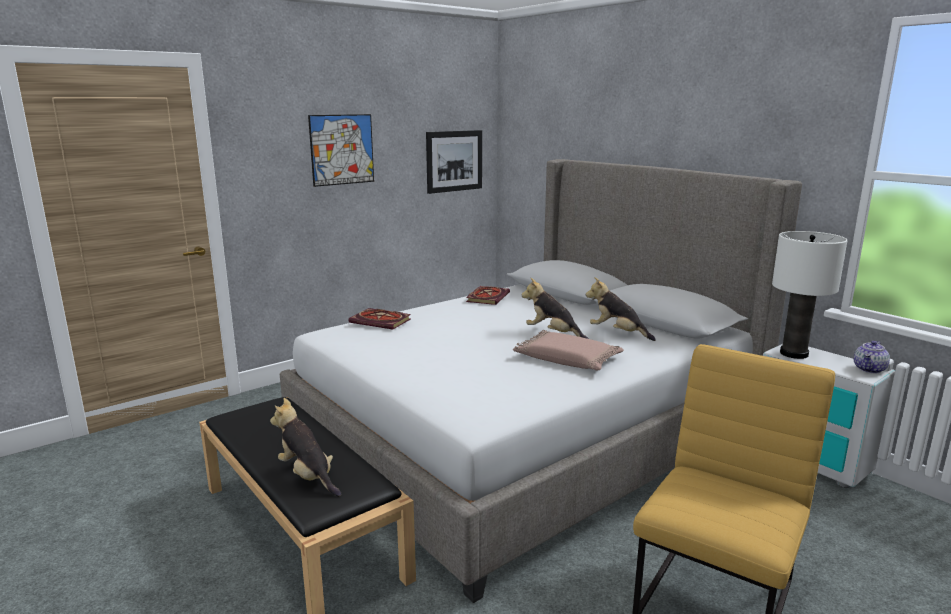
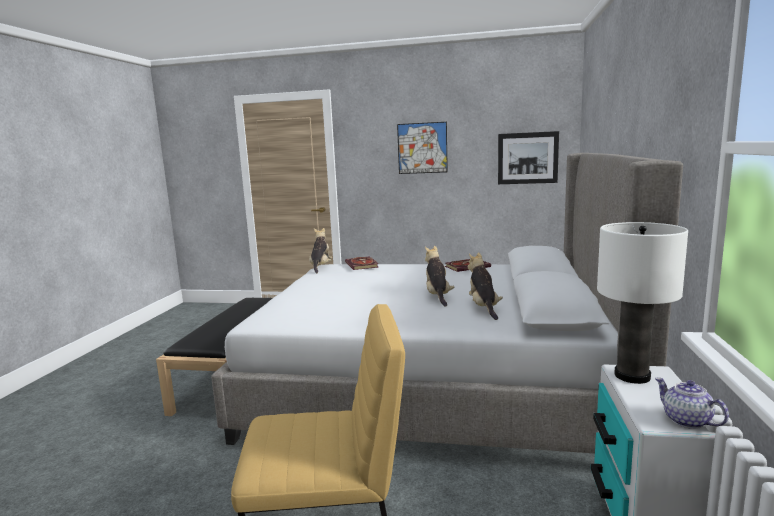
camera: 50 degrees right, 5 degrees down
(308, 476) = (210, 331): plush toy -> plush toy (320, 267)
(567, 357) = (401, 310): beige pillow -> none
(869, 369) = (686, 420): teapot -> teapot turned 60 degrees clockwise

